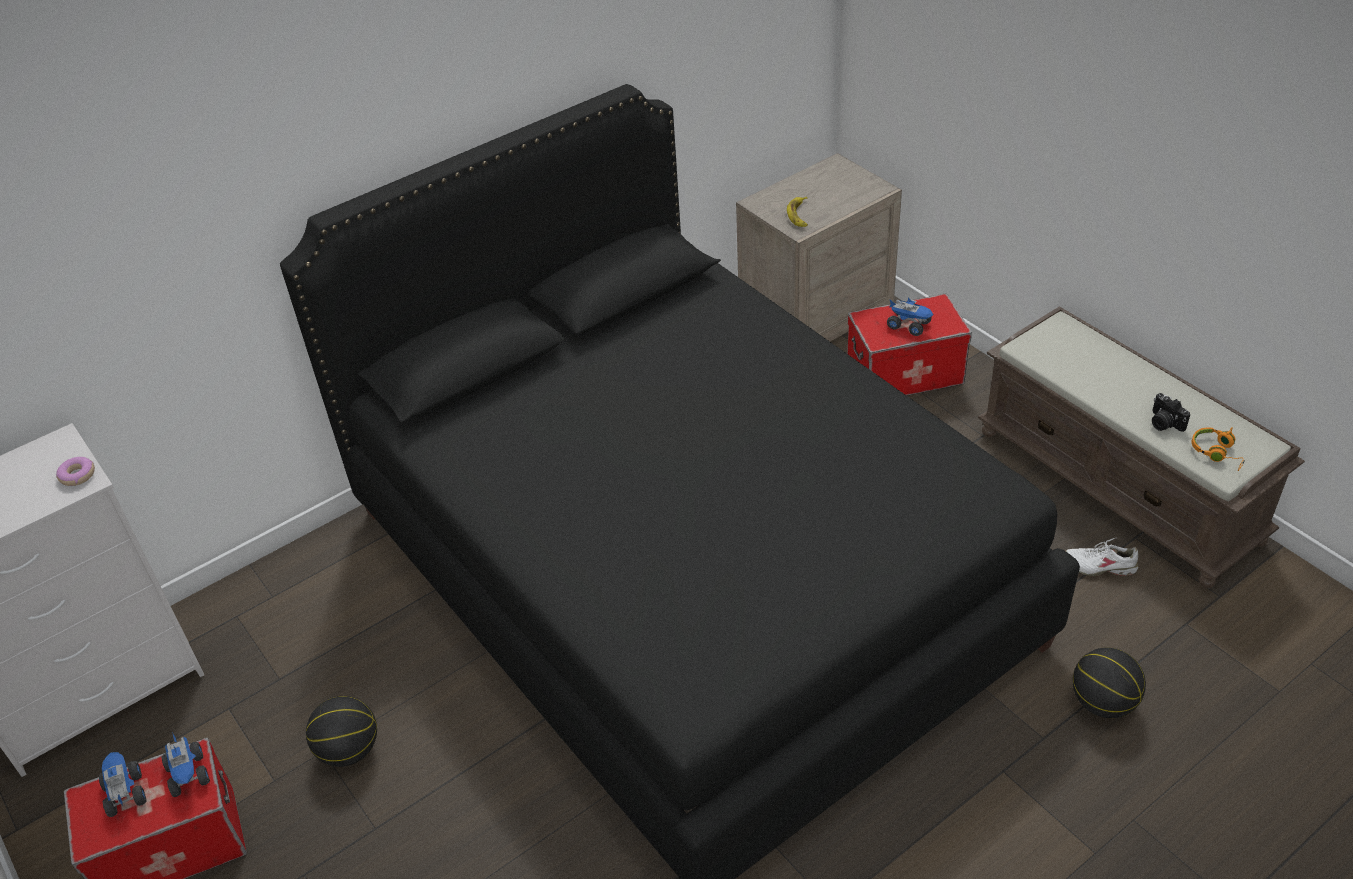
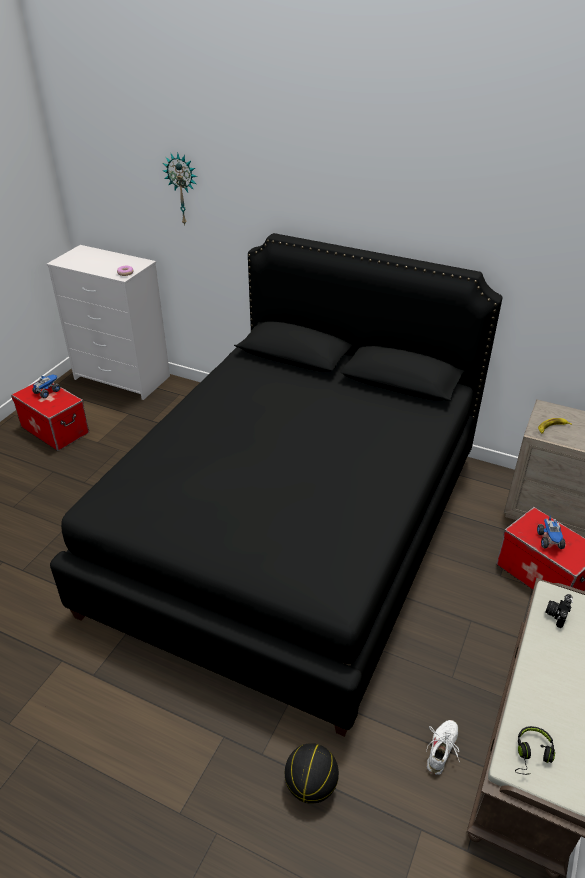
camera: 60 degrees right, 5 degrees down
(91, 250) = (183, 189): none -> wall clock
(189, 774) = (62, 403): toy truck -> none
(349, 750) = (122, 457): basketball -> none
(1099, 565) = (442, 750): white shoe -> white shoe turned 45 degrees clockwise
(1164, 423) = (538, 706): camera -> camera (556, 614)
(1217, 453) = (532, 754): orange headphones -> black headphones

